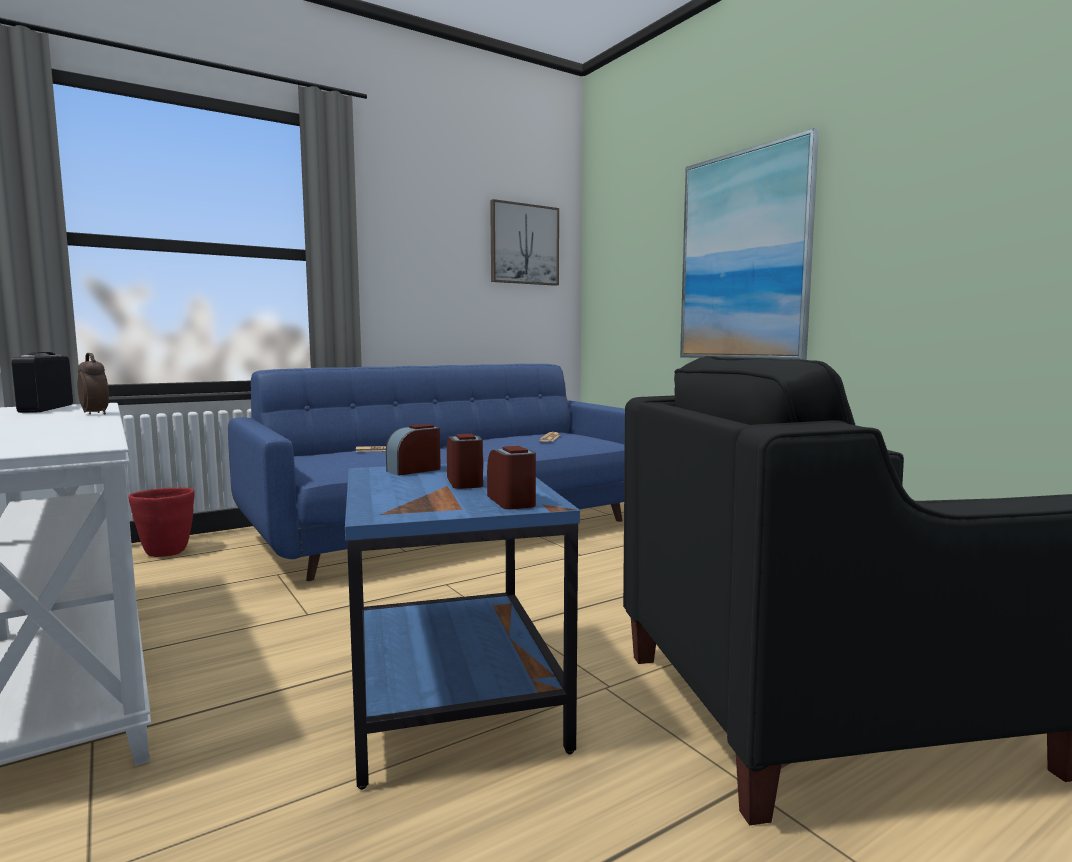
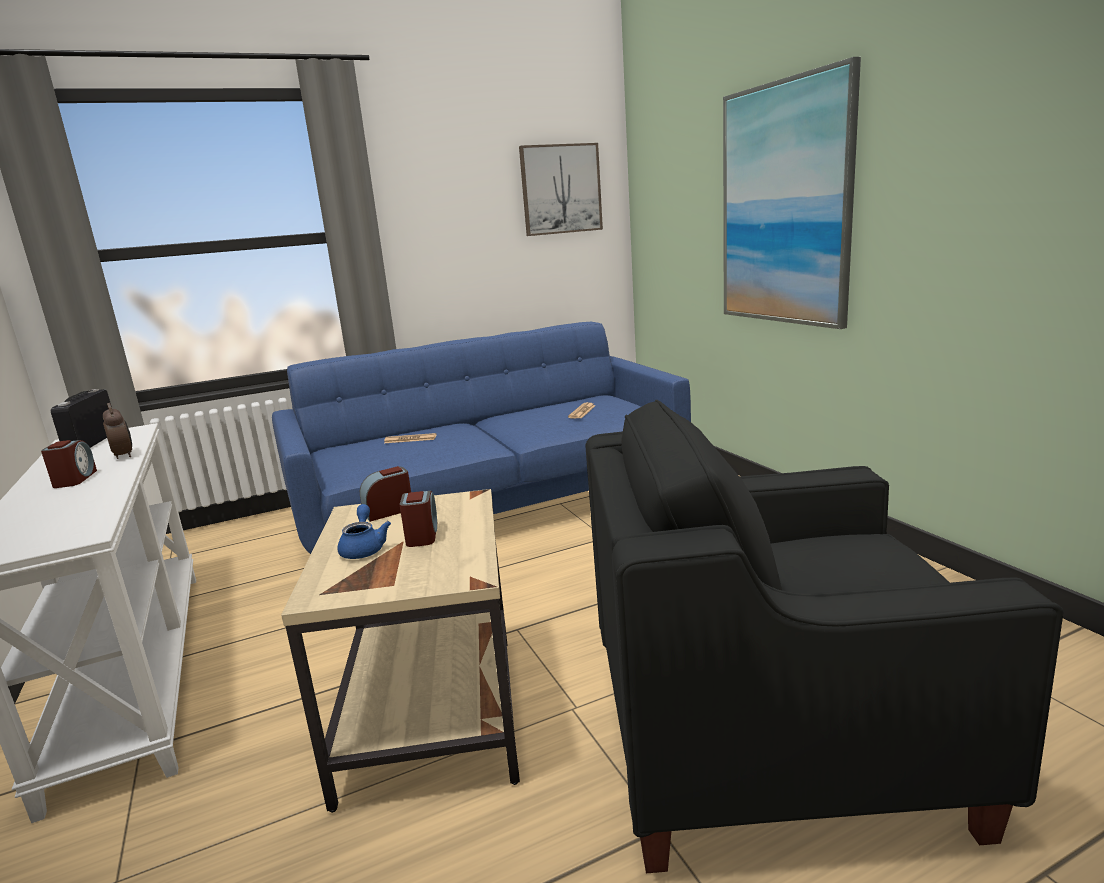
camera: 10 degrees right, 10 degrees up
(166, 552) = (232, 536): red planter -> none
(407, 489) = (364, 548): none -> blue teapot
(448, 698) = (429, 716): blue side table -> beige side table
(512, 501) = (445, 571): alarm clock -> alarm clock (75, 479)

